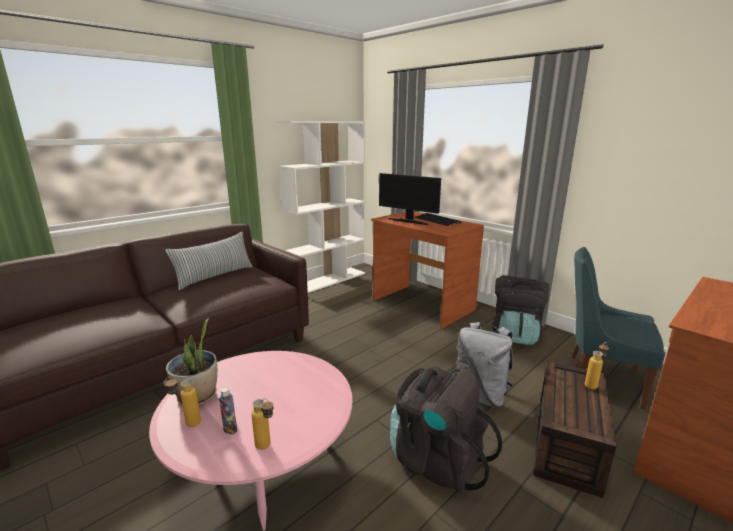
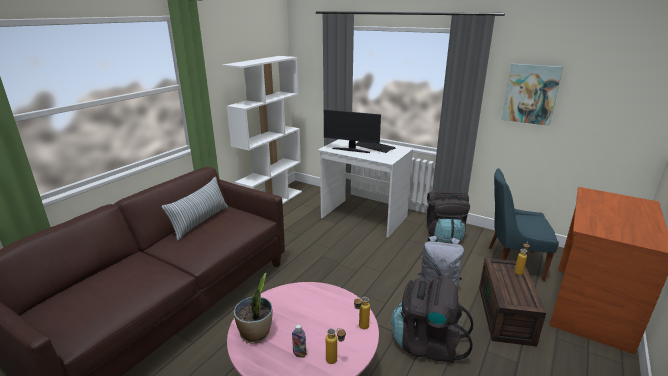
camera: 15 degrees left, 5 degrees up
(187, 424) = (263, 357): bottle -> bottle (360, 328)
(421, 305) = (363, 217): brown desk -> white desk
(640, 153) = (530, 94): none -> picture

